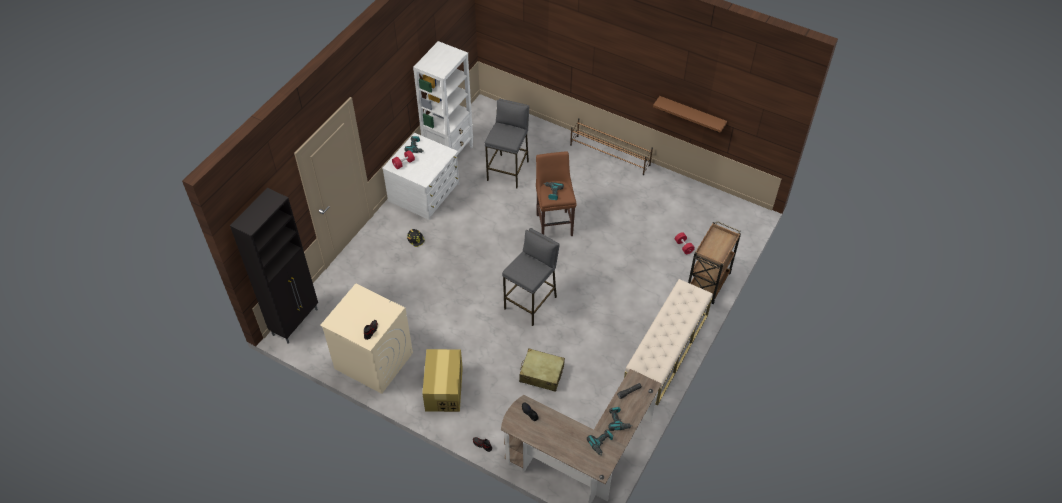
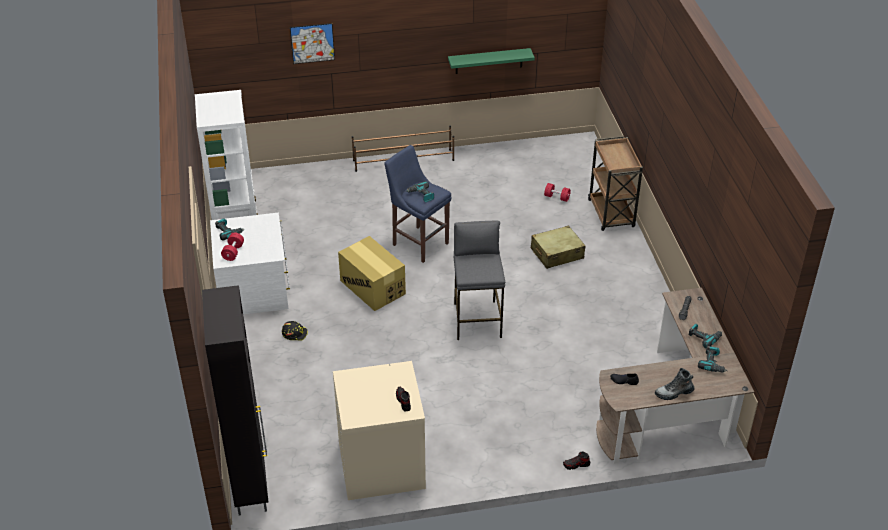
camera: 40 degrees left, 10 degrees down
(444, 389) = (482, 443): cardboard box -> cardboard box (372, 287)
(508, 171) = (320, 223): grey stool -> none
(541, 374) = (557, 371): beige suitcase -> beige suitcase (556, 253)
(551, 444) = (674, 393): none -> boot
(554, 223) = (418, 242): brown stool -> blue stool
(560, 38) = (312, 43): none -> picture
(666, 351) = (640, 285): beige bench -> none
(691, 114) = (489, 61): brown shelf -> green shelf

